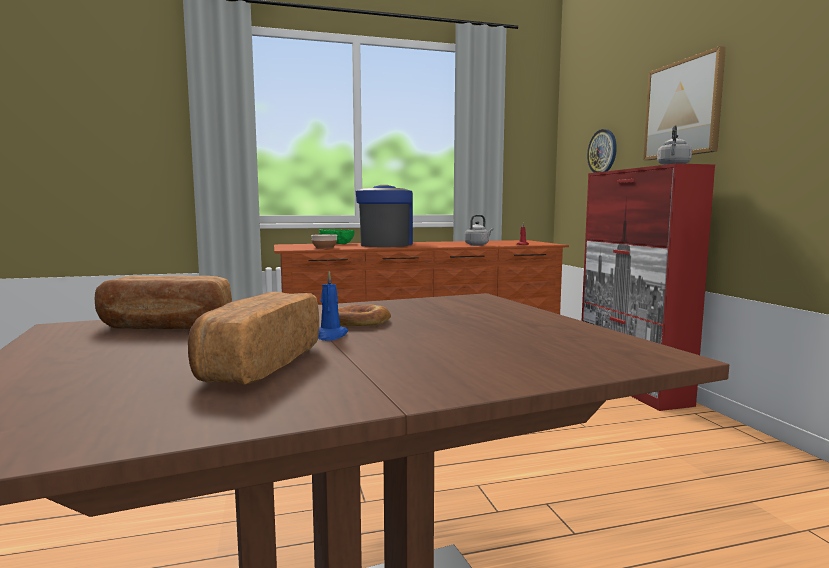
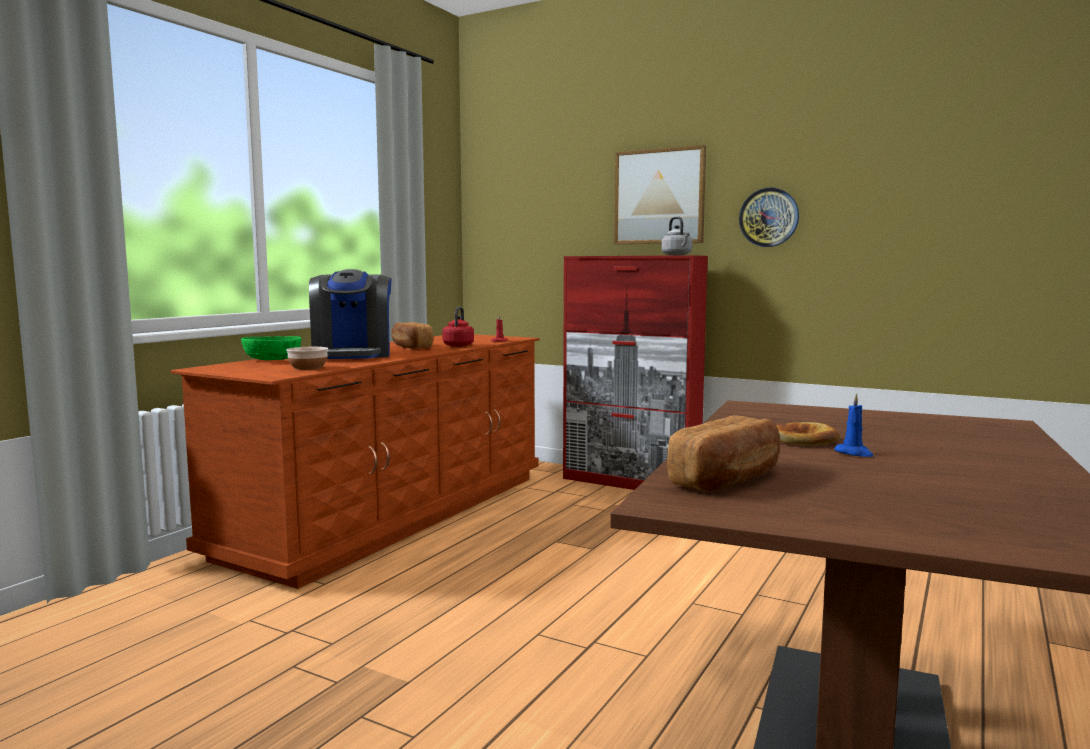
camera: 45 degrees left, 0 degrees up
(258, 364) = (936, 478): bread -> bread (410, 347)
(385, 244) = (353, 355): coffee machine -> coffee machine turned 150 degrees counterclockwise
(478, 245) = (459, 345): grey kettle -> red kettle
(602, 151) = (546, 229): wall clock -> wall clock (769, 217)

